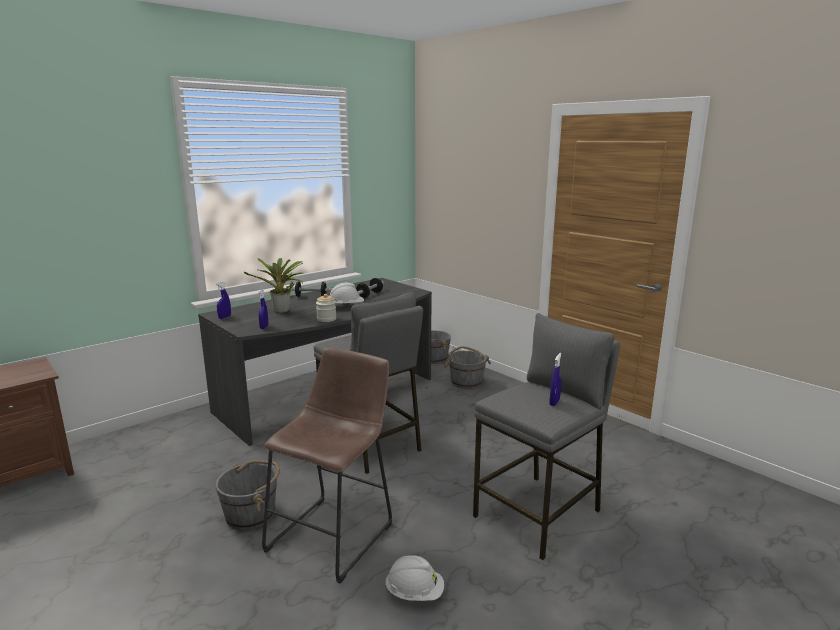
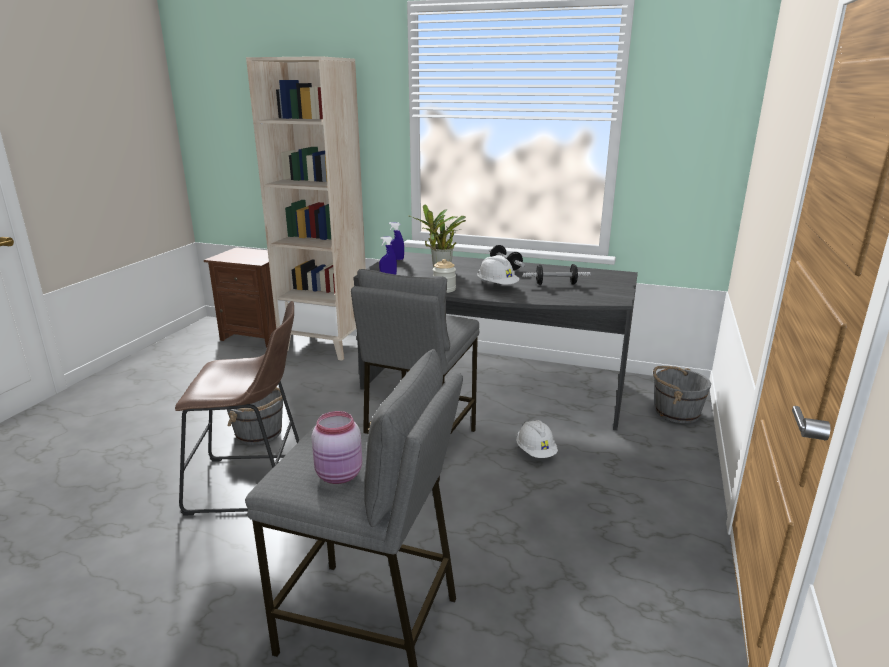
camera: 60 degrees right, 5 degrees up
(133, 441) = (326, 345): none -> beige bookcase
(415, 593) = (182, 566): white hard hat -> white hard hat (536, 452)
(466, 382) = (649, 458): grey bucket -> none
(554, 402) = (340, 475): blue spray bottle -> pink jar

